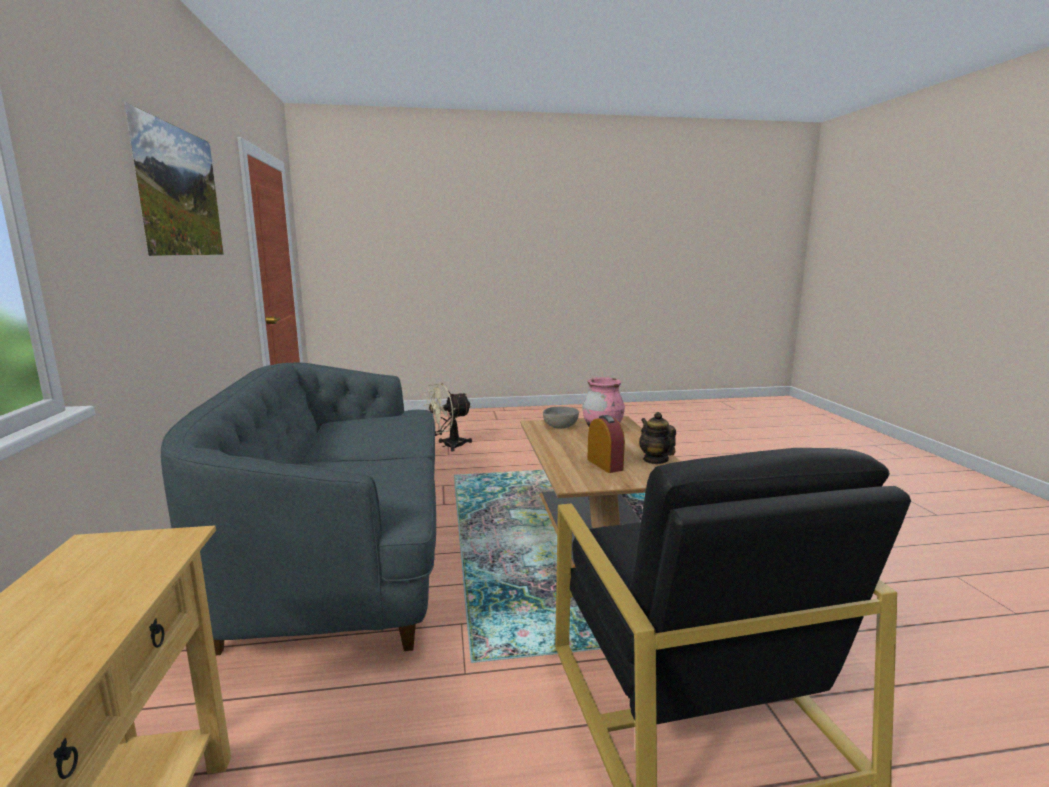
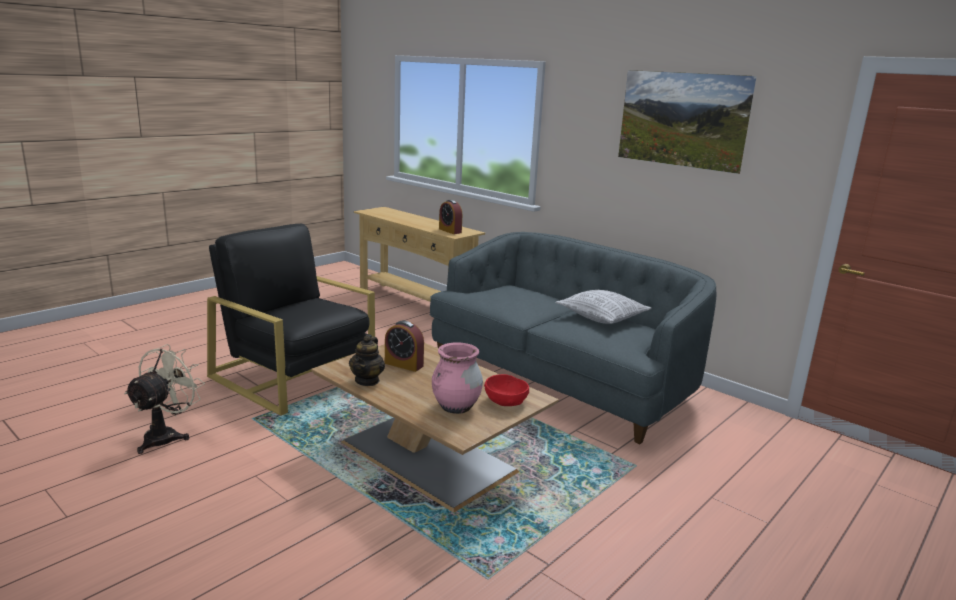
camera: 140 degrees right, 5 degrees up
(118, 566) = (450, 231): none -> alarm clock
(343, 435) = (602, 317): none -> pillow
(448, 446) = (749, 514): beige fan -> beige fan (167, 436)
(560, 426) = (506, 401): grey bowl -> red bowl
(655, 460) = (367, 380): teapot -> teapot turned 75 degrees clockwise

